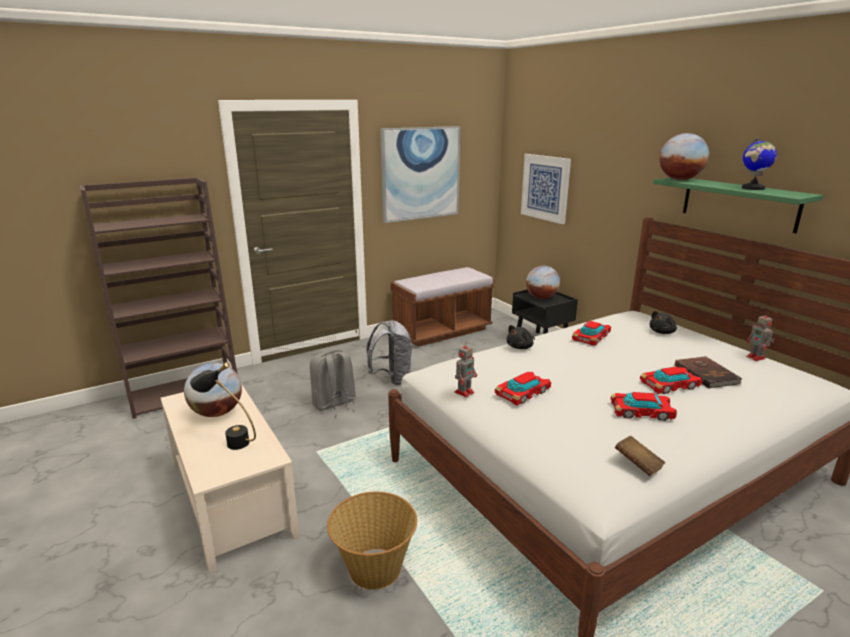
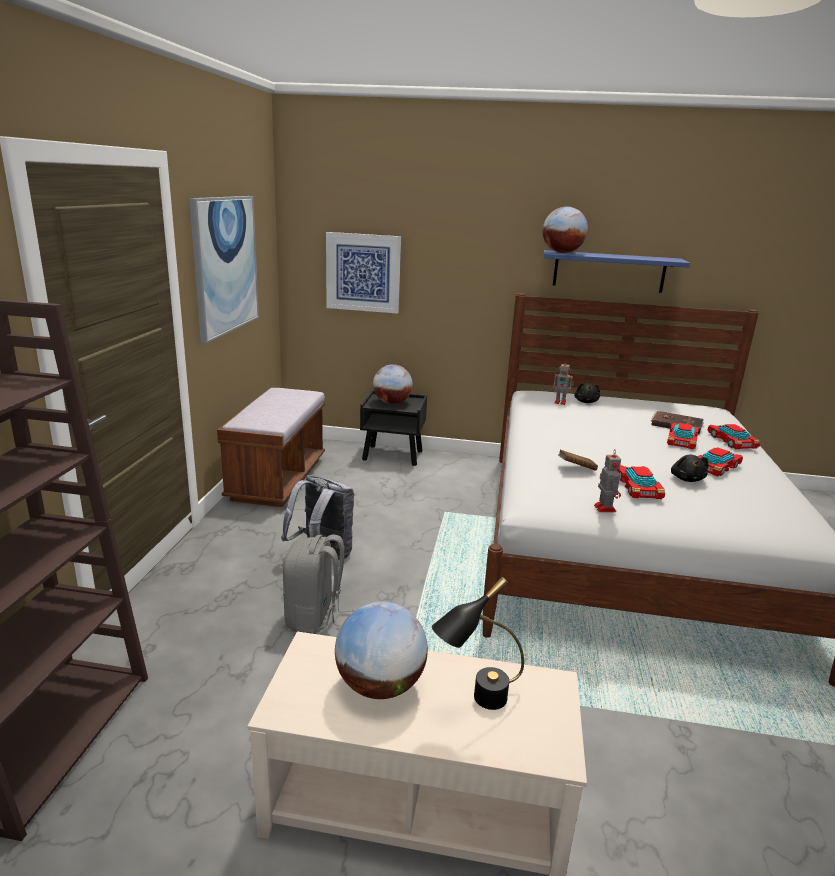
camera: 50 degrees left, 0 degrees up
(374, 569) = (654, 741): basket -> none
(520, 347) = (542, 450): black plush toy -> black plush toy (687, 479)
(591, 337) = (564, 422): toy car -> toy car (731, 441)
(638, 465) = (793, 504): brown book -> brown book (576, 469)
(739, 203) = (609, 271): green shelf -> blue shelf
(752, 188) = (633, 256): globe -> none
(756, 358) = (664, 403): toy robot -> toy robot (561, 402)

